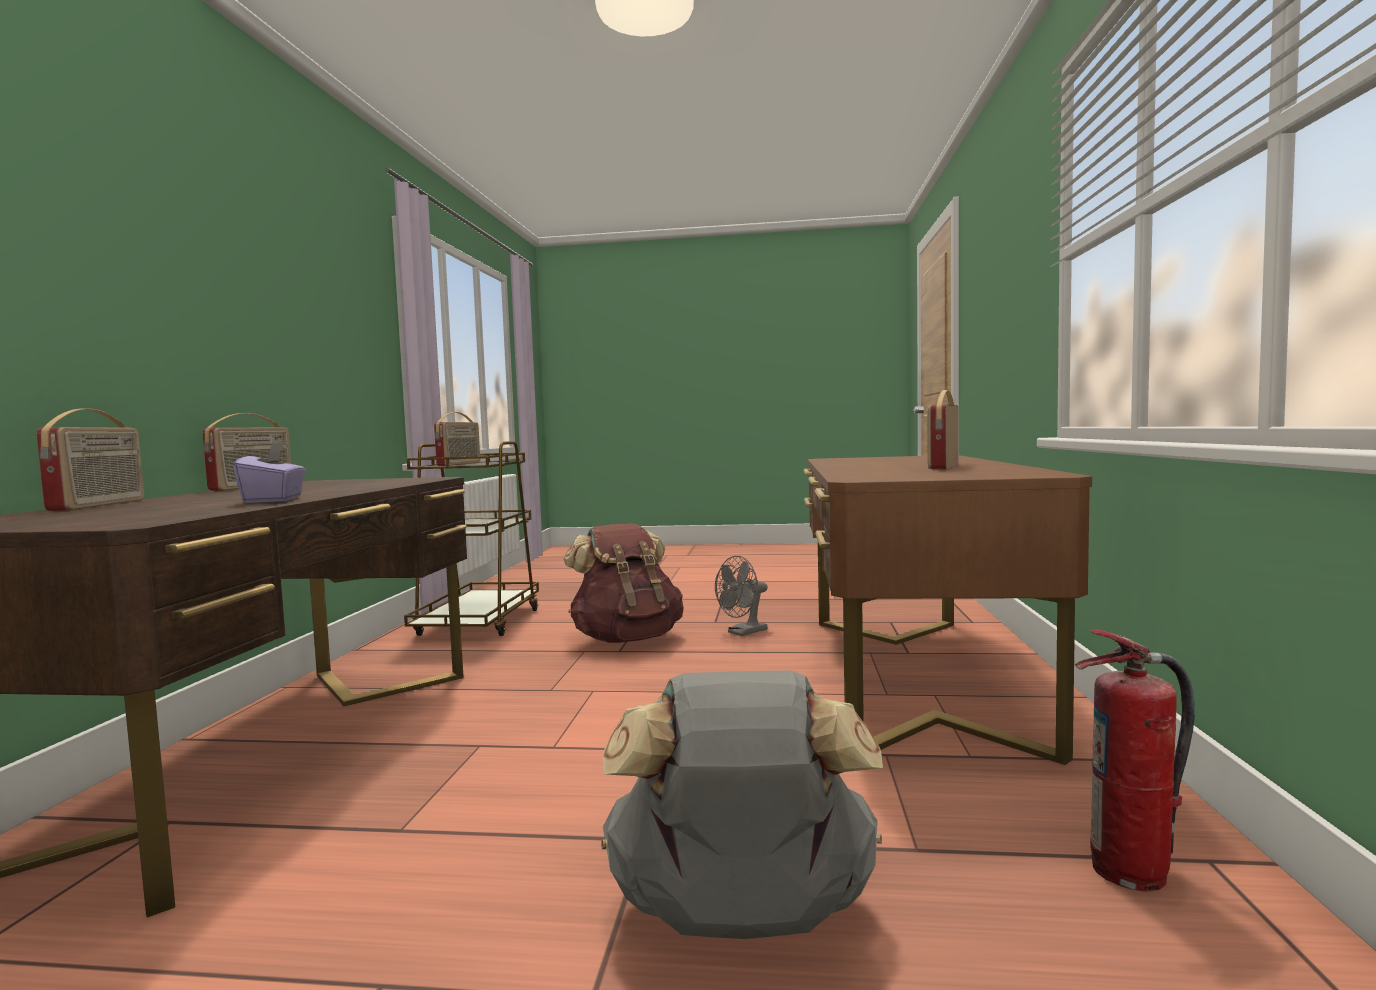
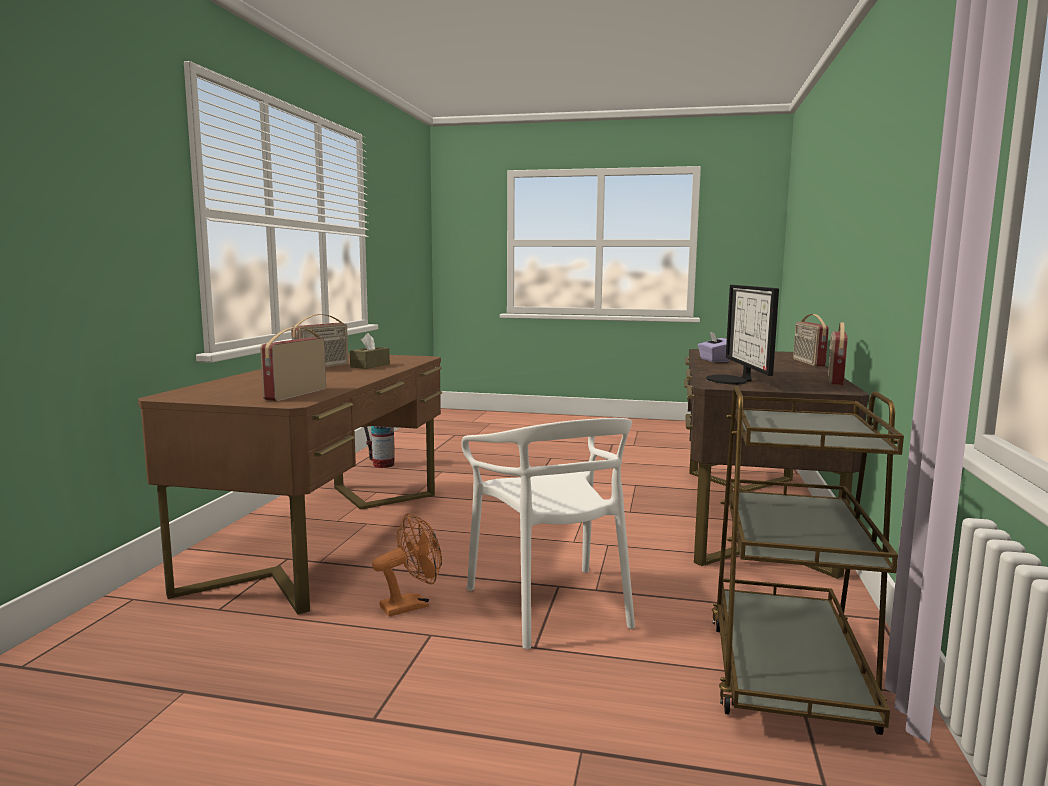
camera: 175 degrees left, 5 degrees up
(392, 481) = (733, 380): none -> monitor
(460, 464) = (822, 427): radio -> radio (295, 394)
(627, 639) = (551, 605): brown backpack -> white chair
(742, 921) = (509, 464): grey backpack -> none
(743, 632) = (411, 605): grey fan -> orange fan
(887, 470) = (370, 365): none -> brown tissue box

